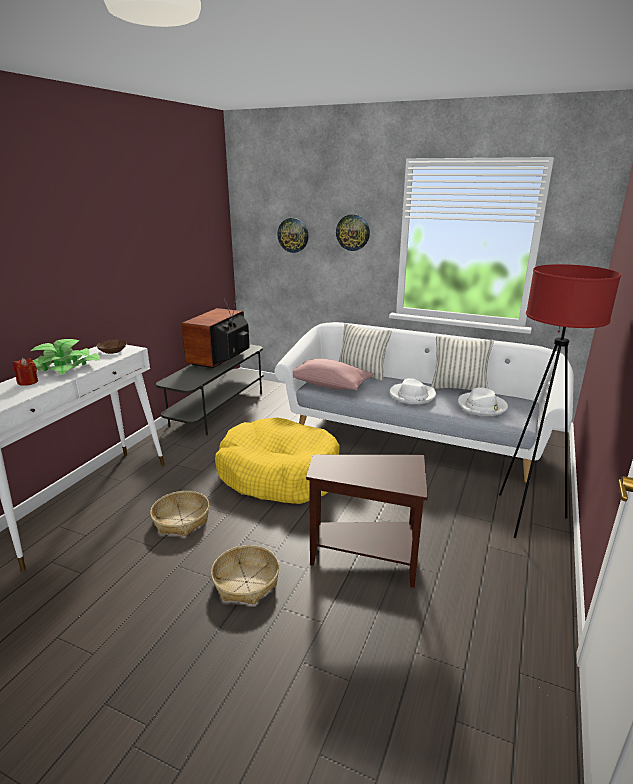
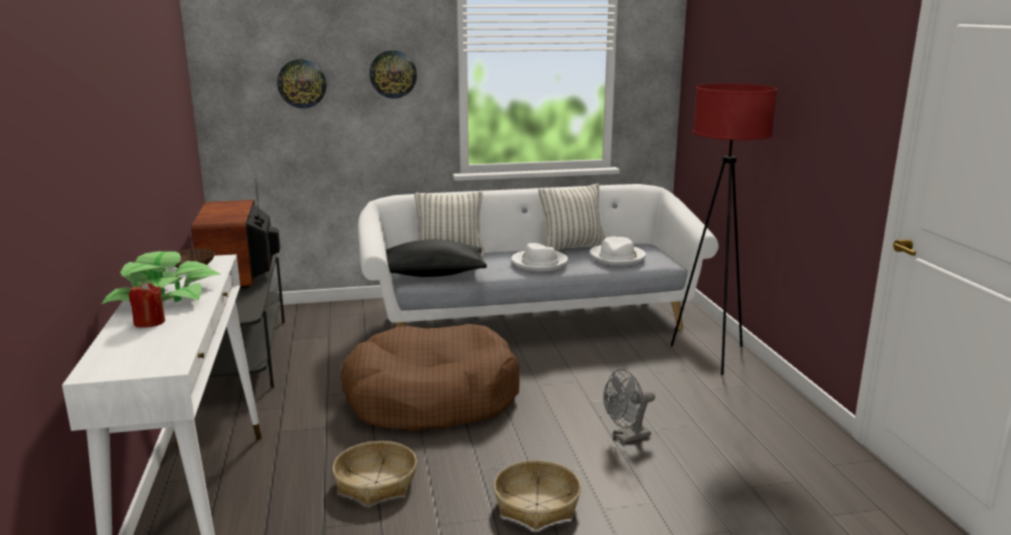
camera: 35 degrees left, 5 degrees down
(279, 474) = (431, 398): yellow dog bed -> brown dog bed
(329, 385) = (431, 274): pink pillow -> black pillow
(368, 559) = (627, 437): brown side table -> grey fan

